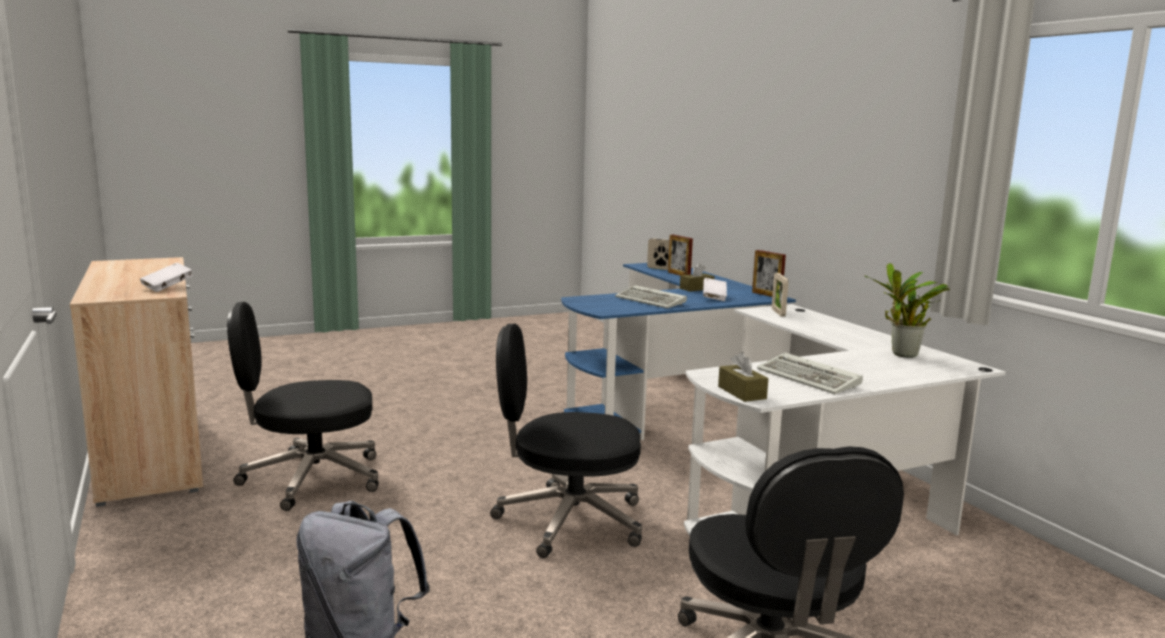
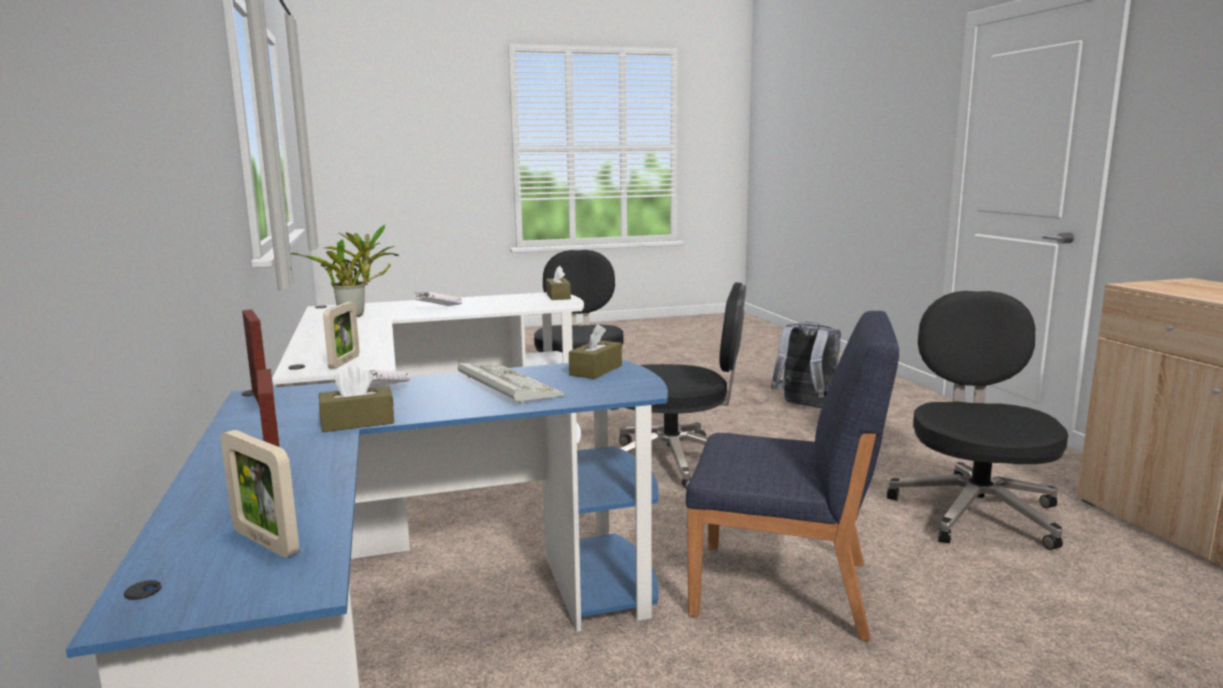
camera: 170 degrees left, 0 degrees up
(167, 287) = (1174, 291): white book -> white book (439, 309)
(310, 478) = (975, 511): black office chair -> black office chair turned 75 degrees counterclockwise
(490, 429) = (784, 589): none -> blue chair
(609, 308) = (596, 370): none -> brown tissue box
(810, 378) = (487, 302): keyboard -> none

